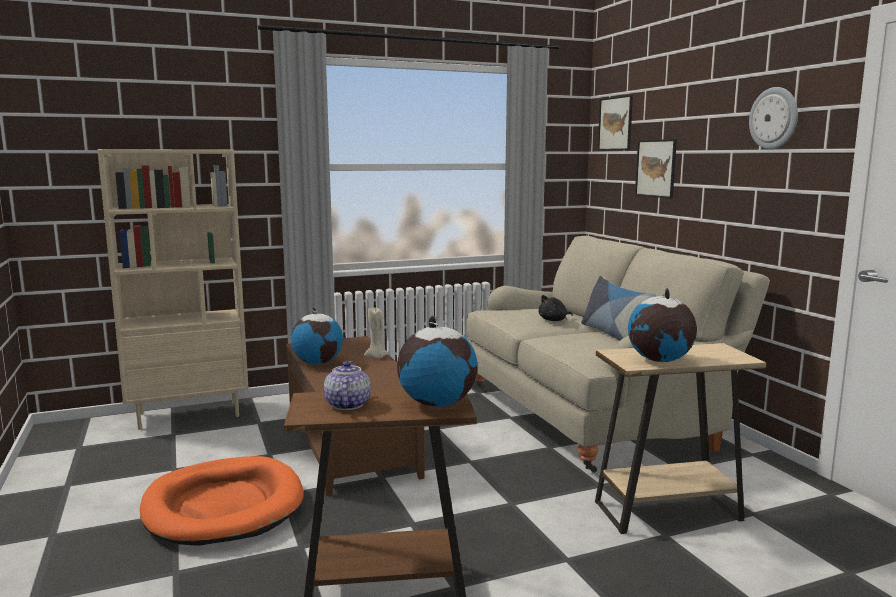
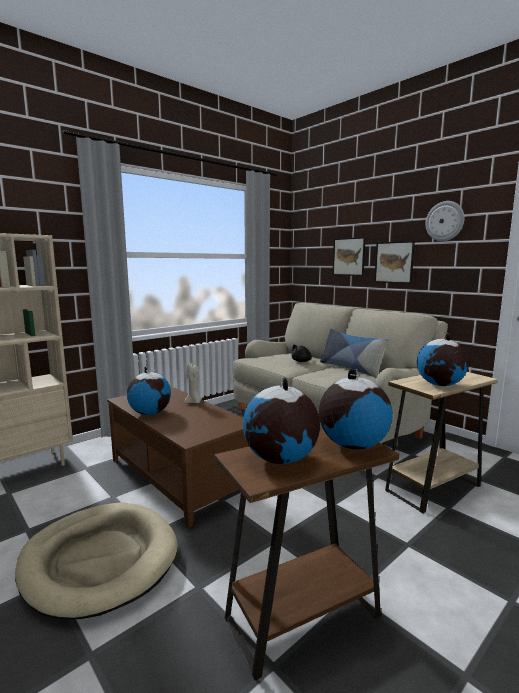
camera: 20 degrees left, 0 degrees up
(224, 506) = (100, 560): orange dog bed -> beige dog bed
(347, 405) = (280, 460): teapot -> globe
(615, 123) = (313, 228): picture -> picture (394, 262)

